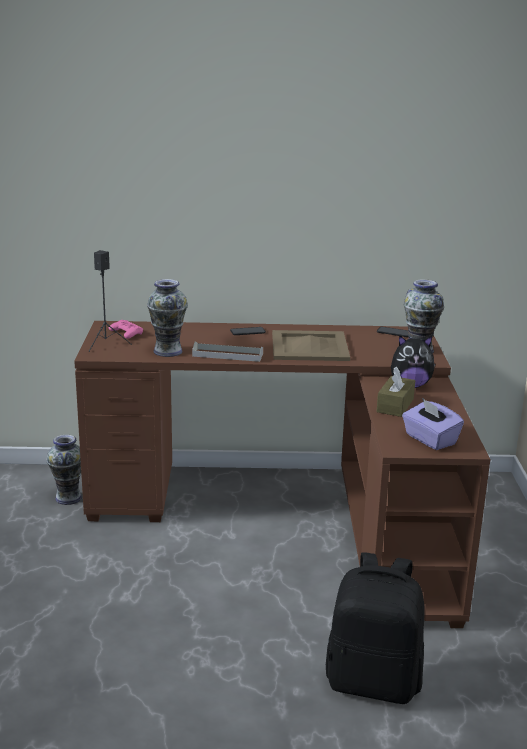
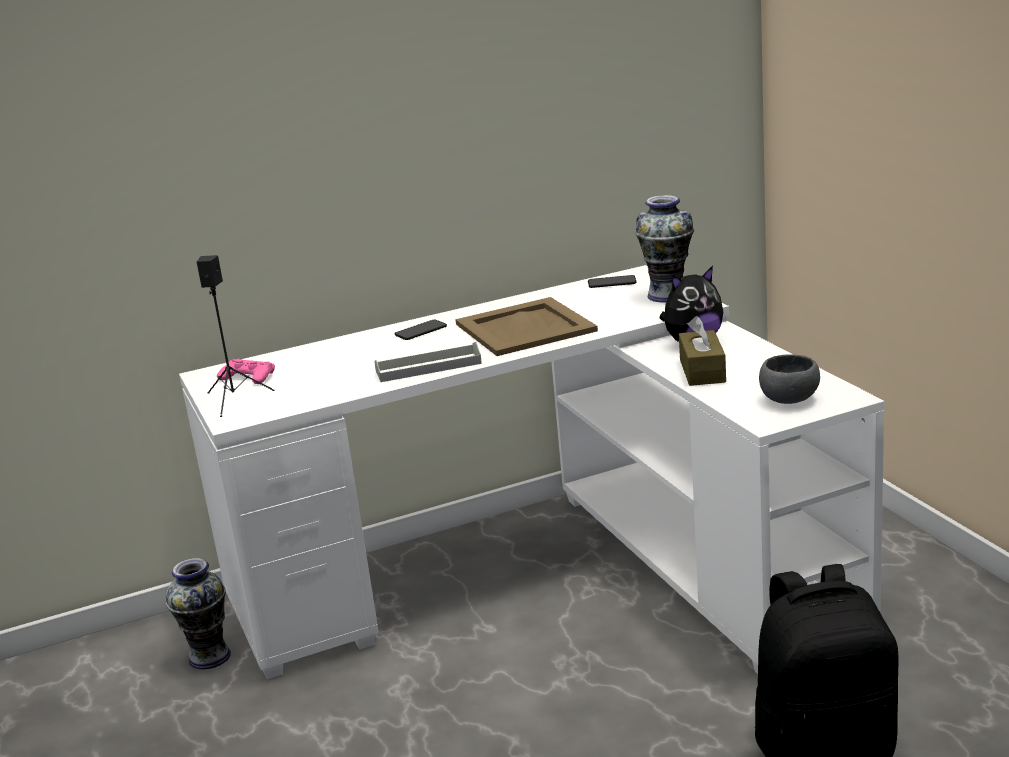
camera: 20 degrees left, 0 degrees up
(167, 351) = (337, 385): vase -> none
(294, 515) = (551, 574): brown desk -> white desk
(430, 440) = (791, 399): purple tissue box -> grey bowl

